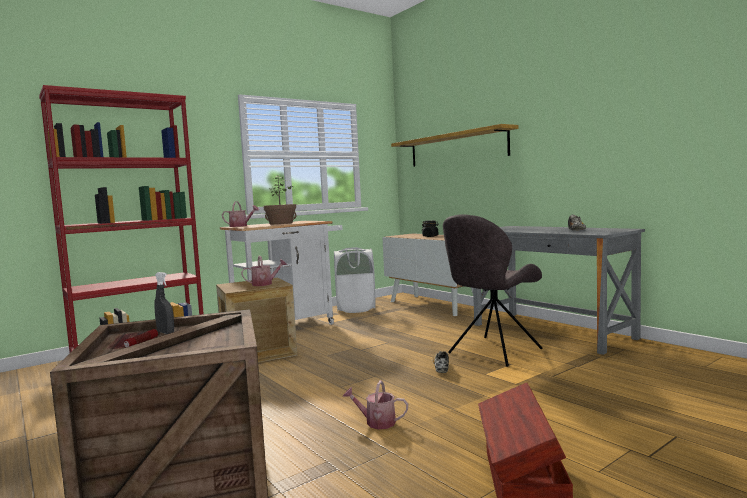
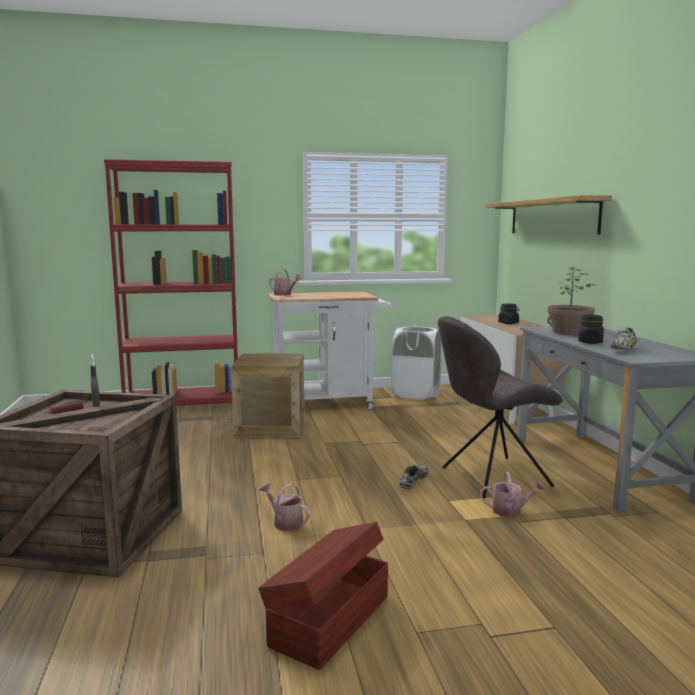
camera: 25 degrees right, 5 degrees up
(265, 284) = (278, 360): watering can -> watering can (511, 511)
(280, 223) = (326, 295): potted plant -> potted plant (568, 332)
(543, 231) = (590, 342): none -> black jar

